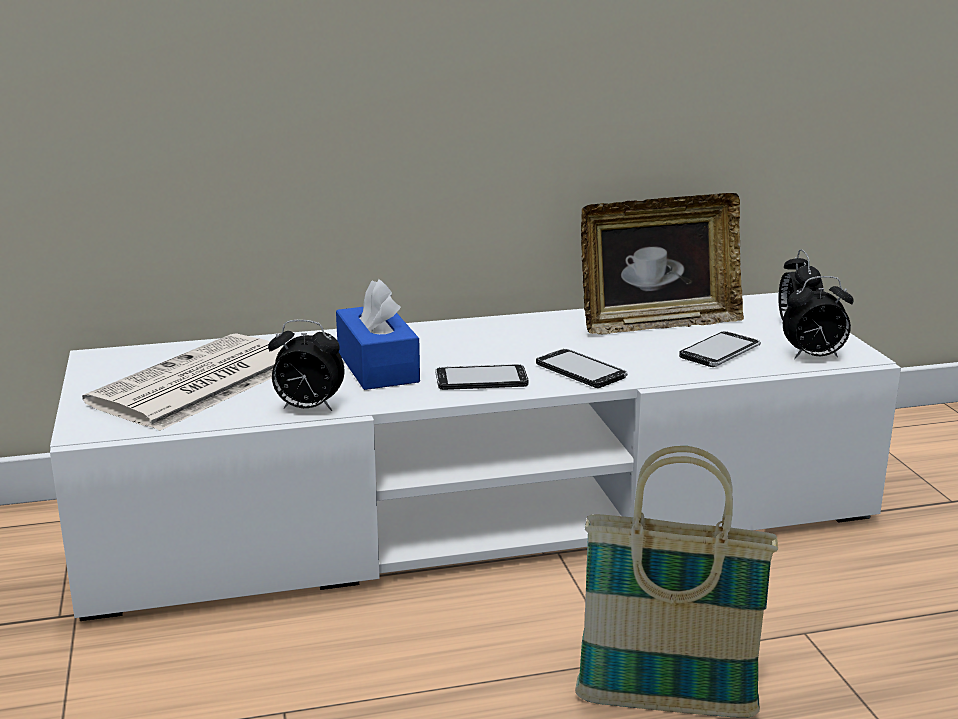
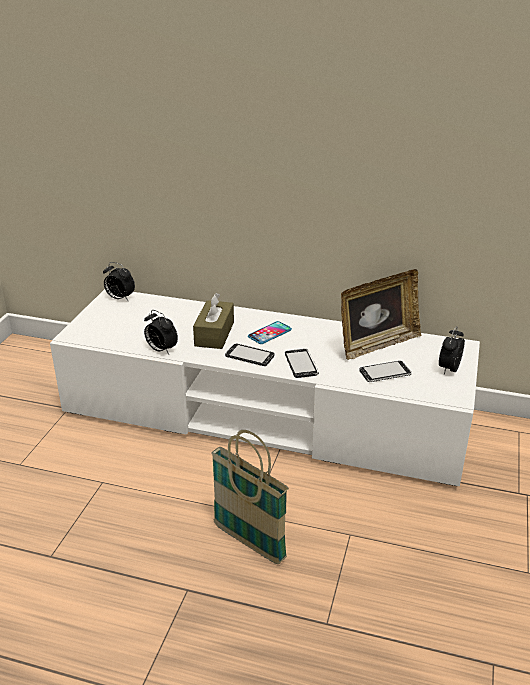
camera: 30 degrees right, 10 degrees up
(197, 384) = (133, 322): newspaper -> none
(377, 367) = (214, 334): blue tissue box -> brown tissue box
(472, 346) = (269, 333): none -> phone
(658, 323) = (377, 344): picture frame -> picture frame turned 45 degrees counterclockwise
(813, 357) = (431, 392): alarm clock -> alarm clock (119, 298)

